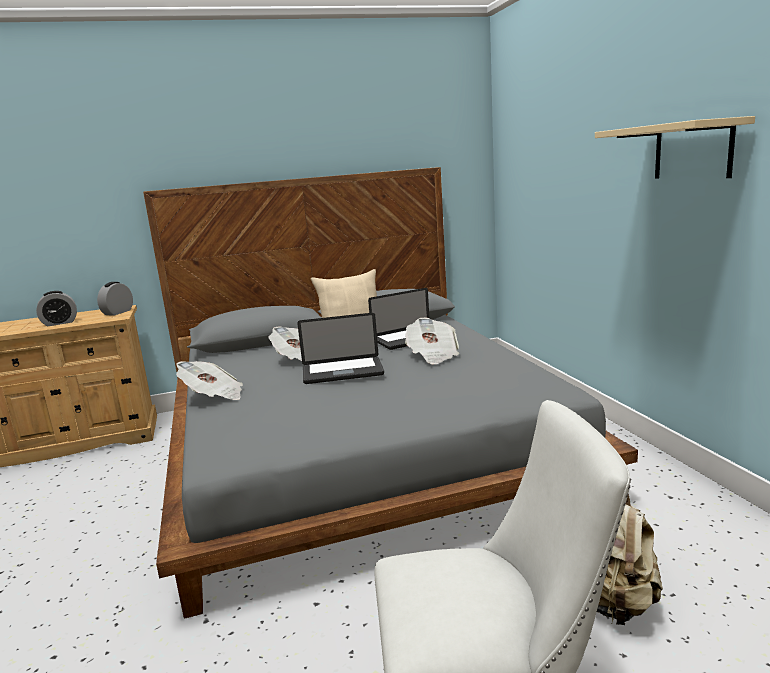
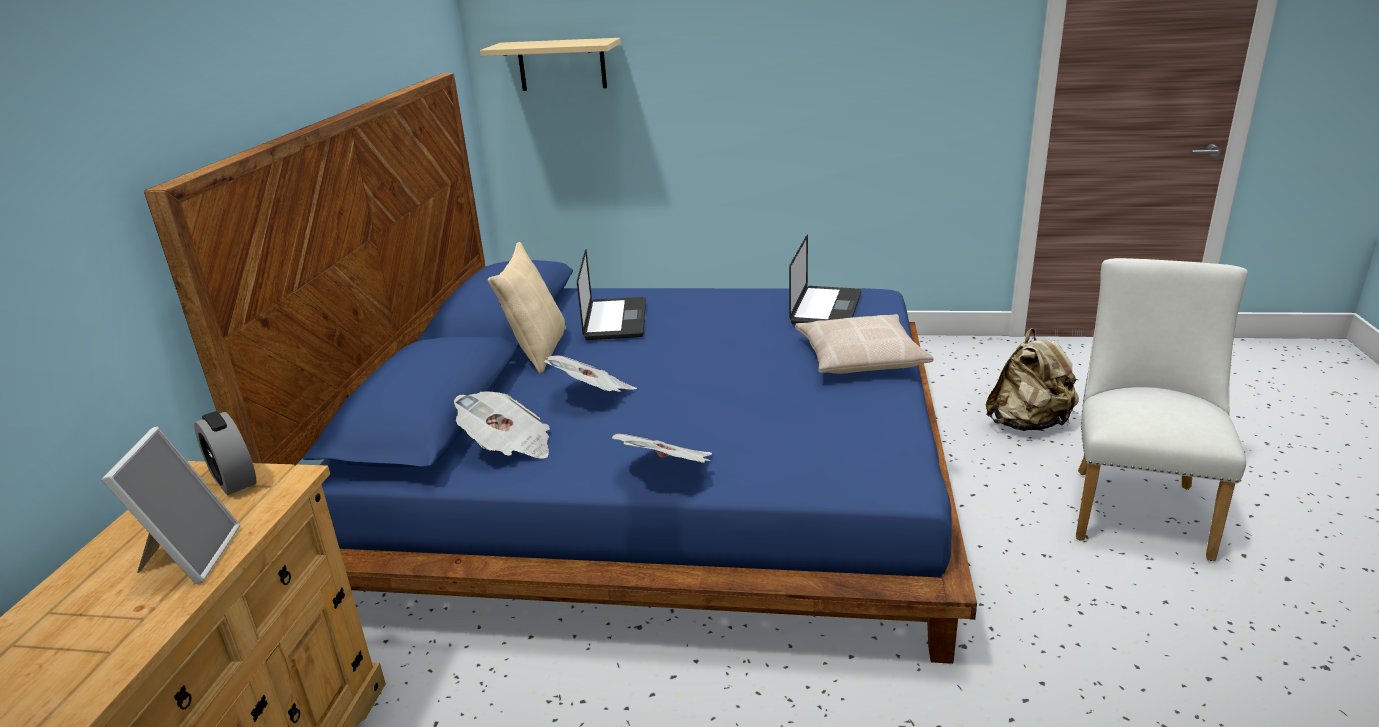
camera: 65 degrees left, 10 degrees up
(60, 323) = (189, 556): alarm clock -> picture frame
(342, 372) = (694, 373): laptop -> laptop (826, 308)
(360, 447) = (661, 477): grey bed -> blue bed
(417, 411) = (860, 357): none -> beige pillow
(432, 355) = (698, 320): newspaper -> newspaper (509, 447)
(692, 150) = (859, 44): beige shelf -> beige shelf (562, 64)

